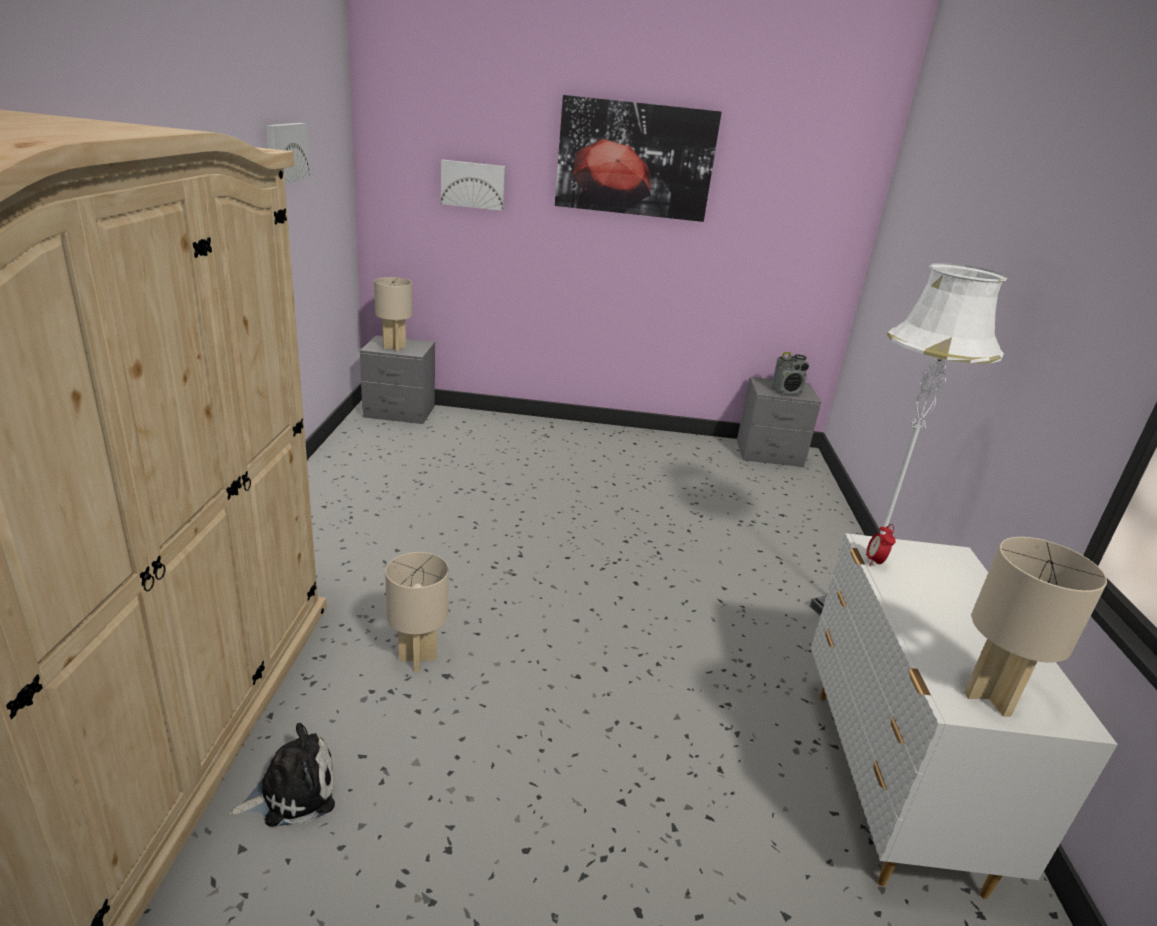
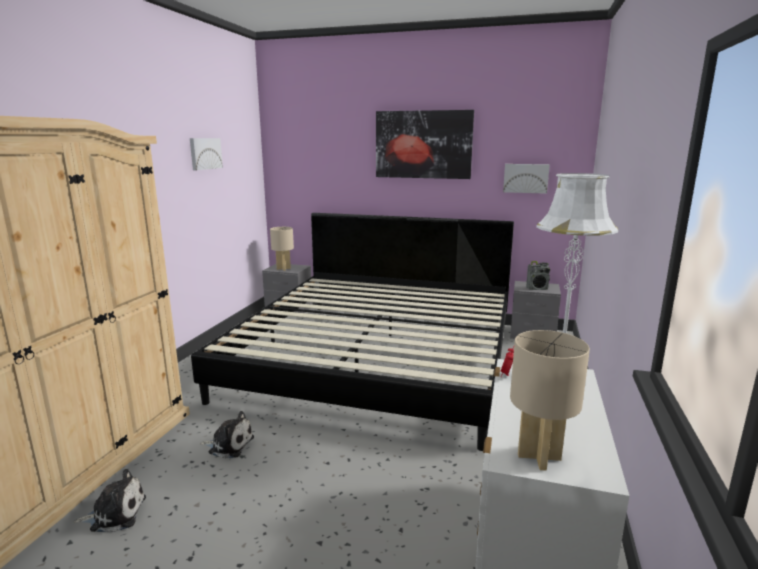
camera: 15 degrees right, 10 degrees down
(417, 658) = (229, 445): beige table lamp -> plush toy
(473, 185) = (328, 169): picture -> picture (525, 178)
(574, 497) = (377, 358): none -> bed

